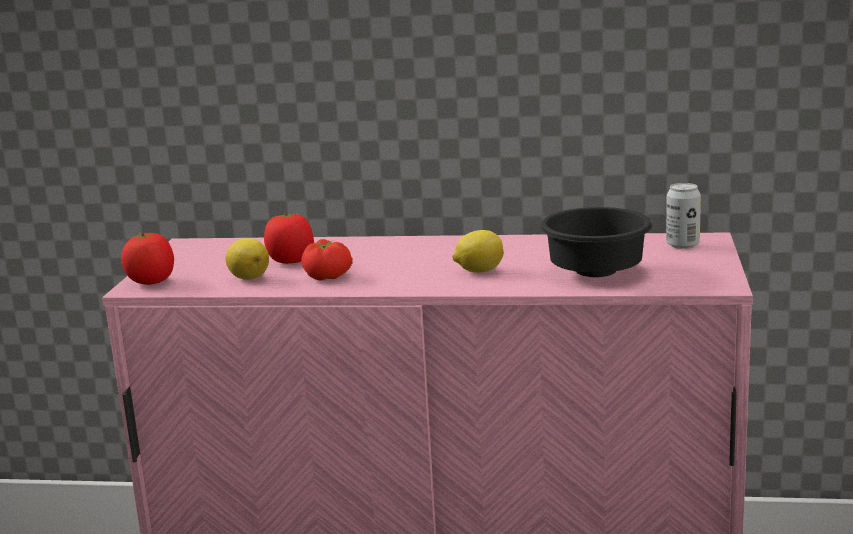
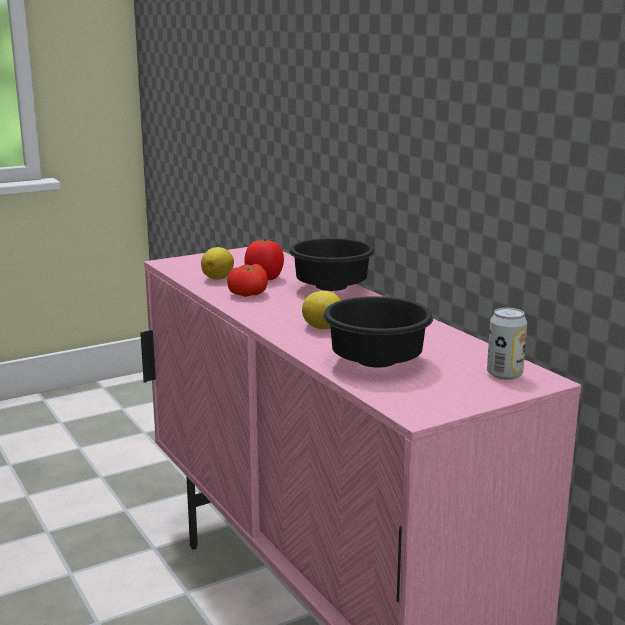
camera: 50 degrees right, 0 degrees up
(151, 282) = (180, 262): tomato -> none
(372, 246) = (329, 287): none -> black bowl

